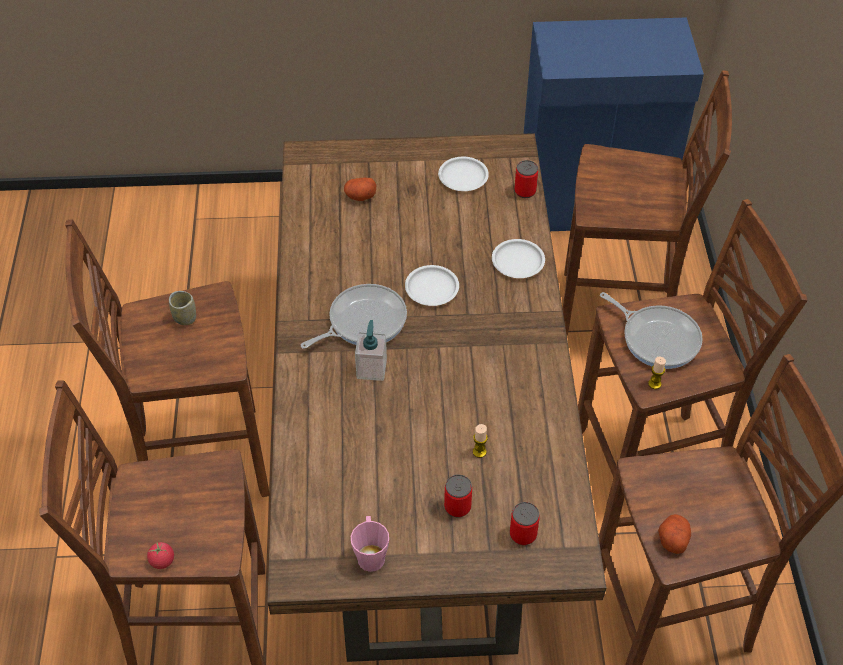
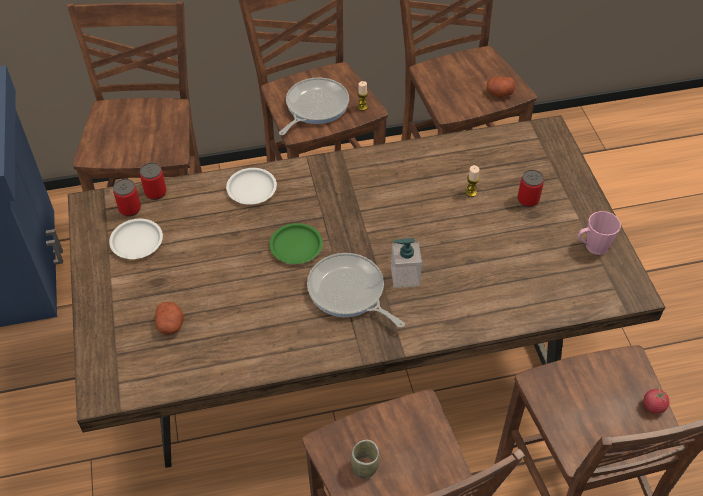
camera: 100 degrees left, 0 degrees up
(432, 288) = (295, 246): white plate -> green plate
(523, 534) = (537, 160): can -> can (130, 209)

